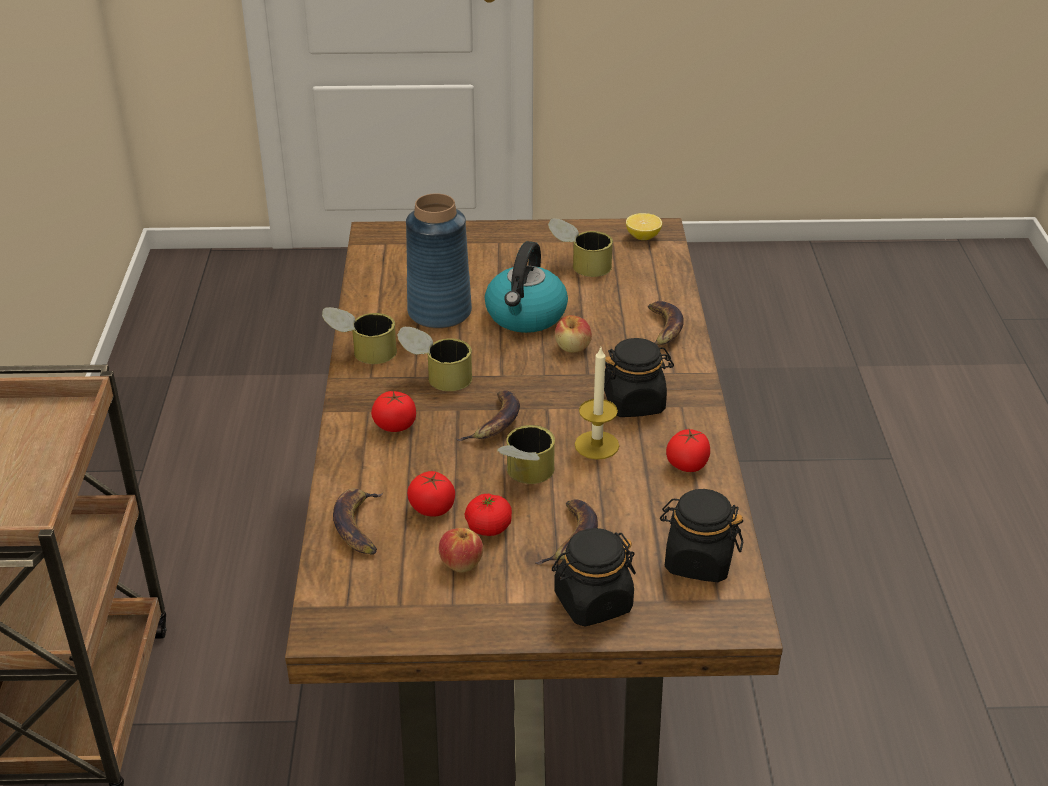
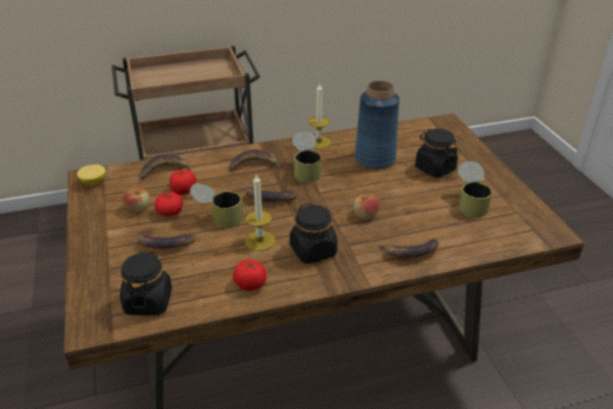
camera: 75 degrees right, 0 degrees up
(361, 353) = (318, 142): can -> candle
(395, 425) = (254, 165): tomato -> banana
(526, 316) = (391, 191): kettle -> none
(592, 602) = (107, 261): black jar -> black jar (434, 168)
(643, 237) = (535, 226): lemon -> lemon (93, 182)

